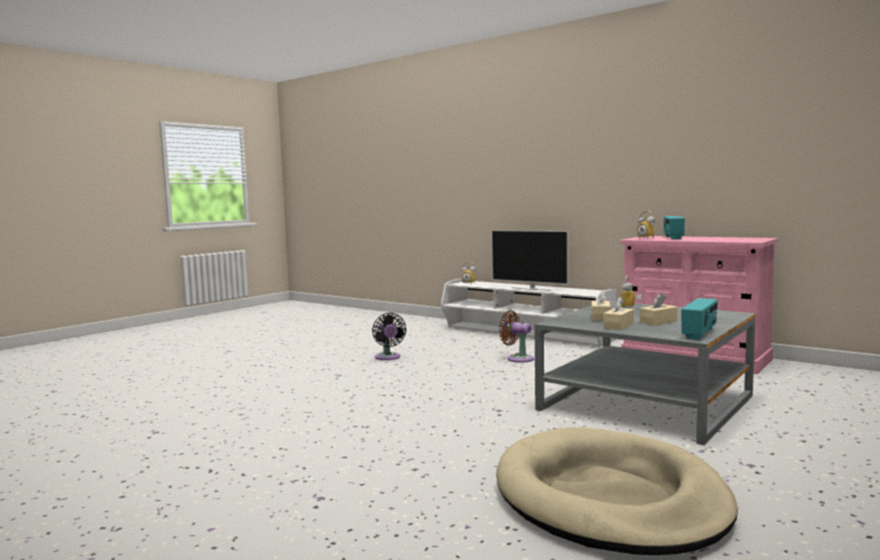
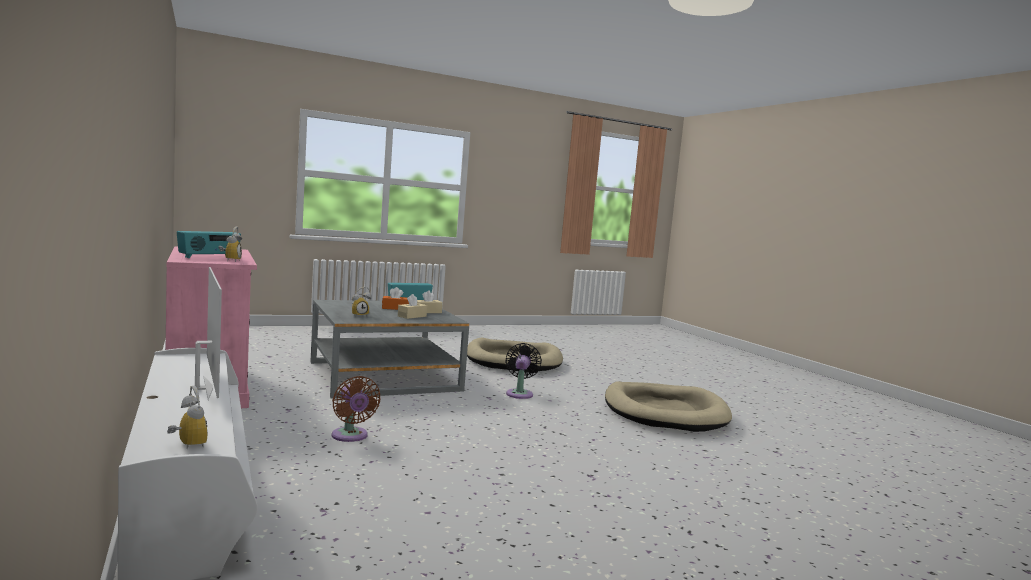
camera: 155 degrees left, 0 degrees up
(280, 452) = (664, 412): none -> beige dog bed
(388, 357) = (496, 492): black fan -> black fan (520, 393)
(658, 322) = (395, 308): beige tissue box -> orange tissue box

